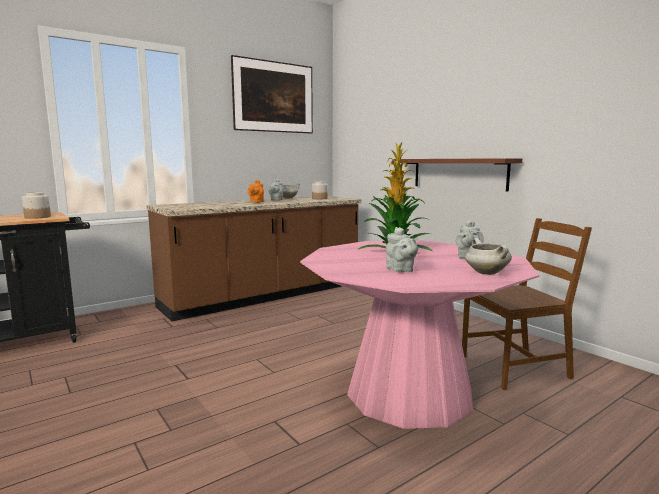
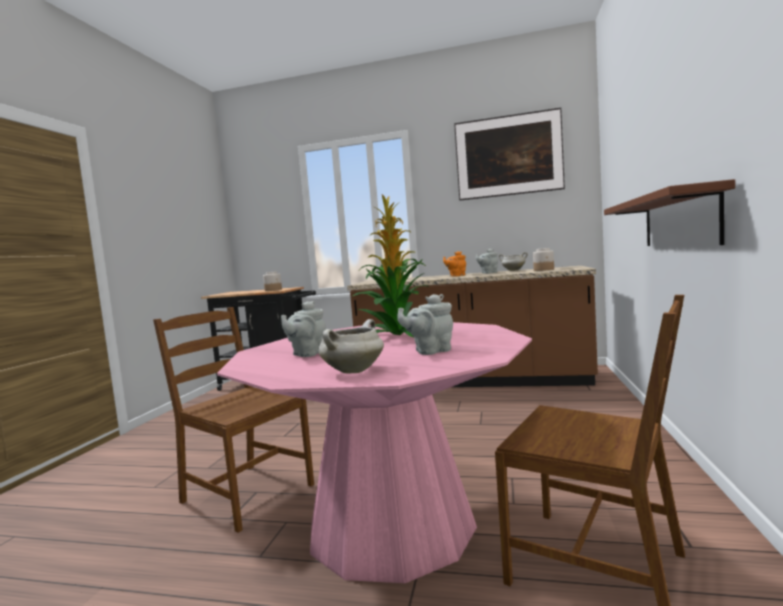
camera: 50 degrees right, 5 degrees down
(268, 426) = (245, 494): none -> brown chair

